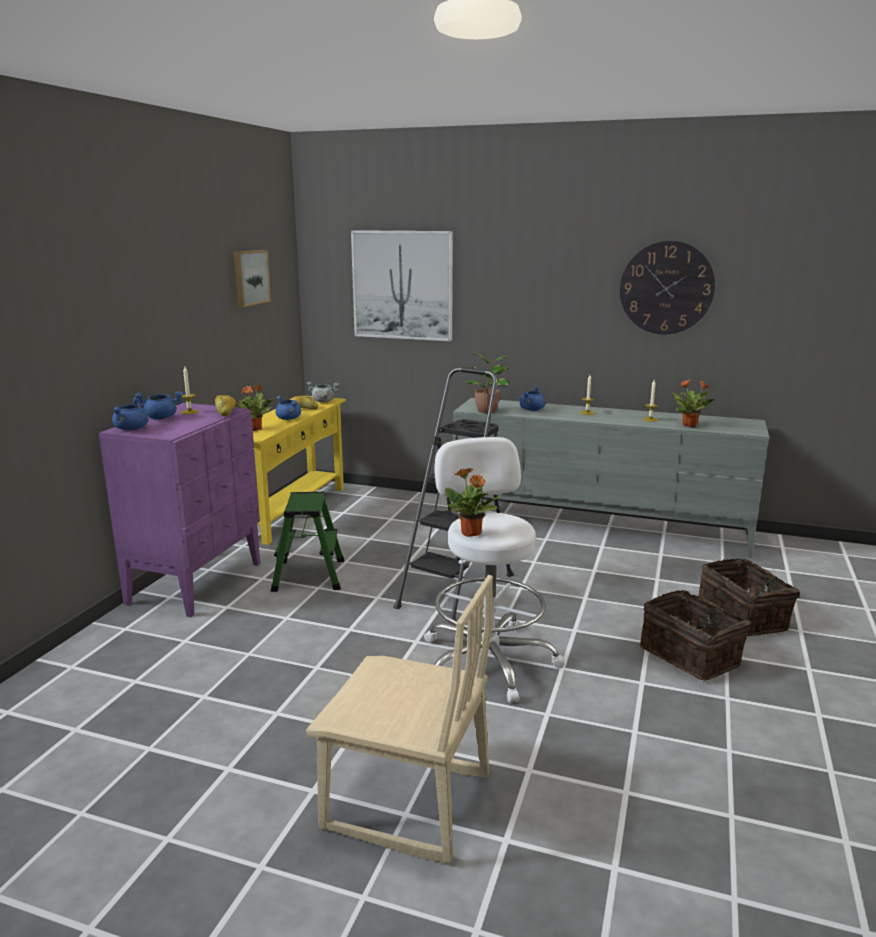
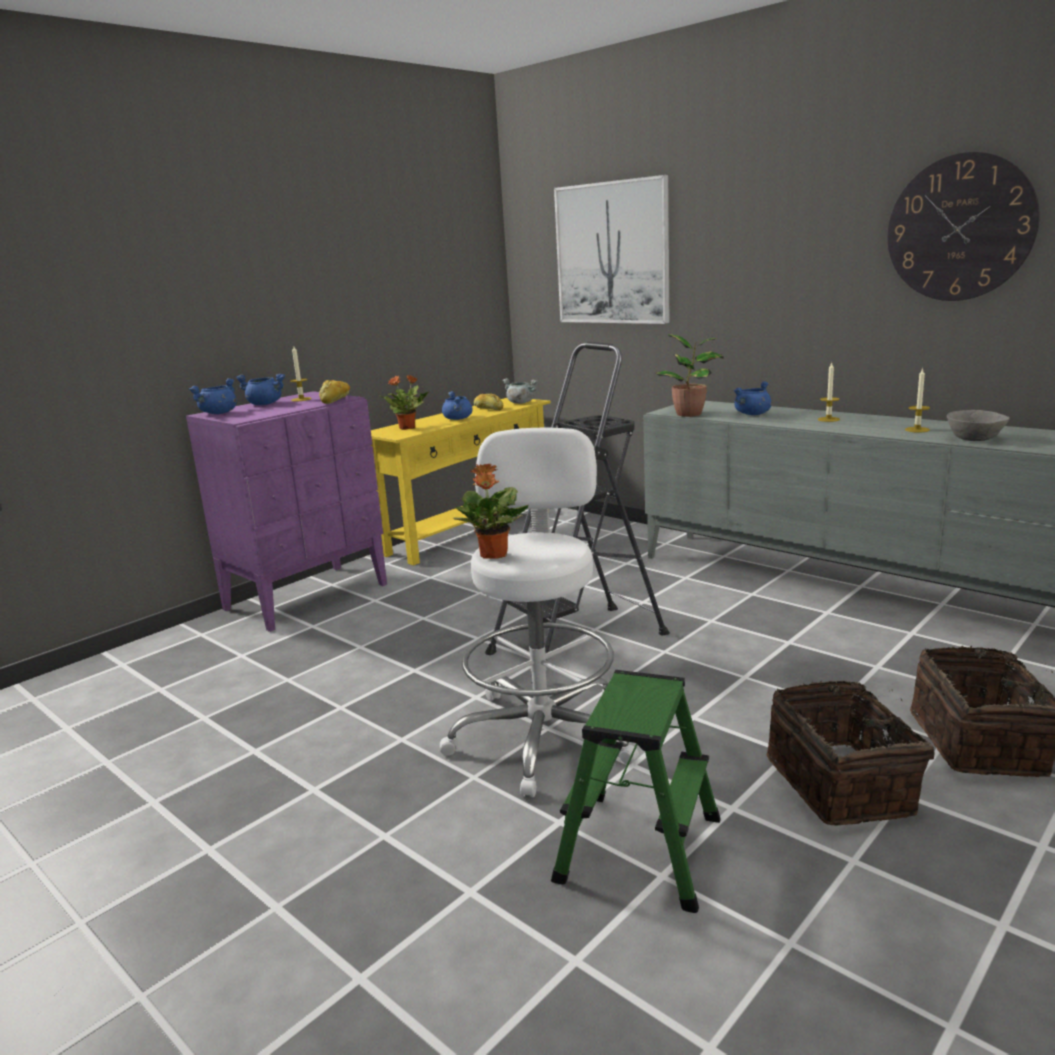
camera: 25 degrees right, 0 degrees up
(250, 277) = (422, 250): picture -> none
(309, 575) = (425, 603): green step ladder -> green step ladder (639, 849)
(406, 803) = (289, 893): beige chair -> none
(690, 425) = (974, 439): potted plant -> grey bowl

